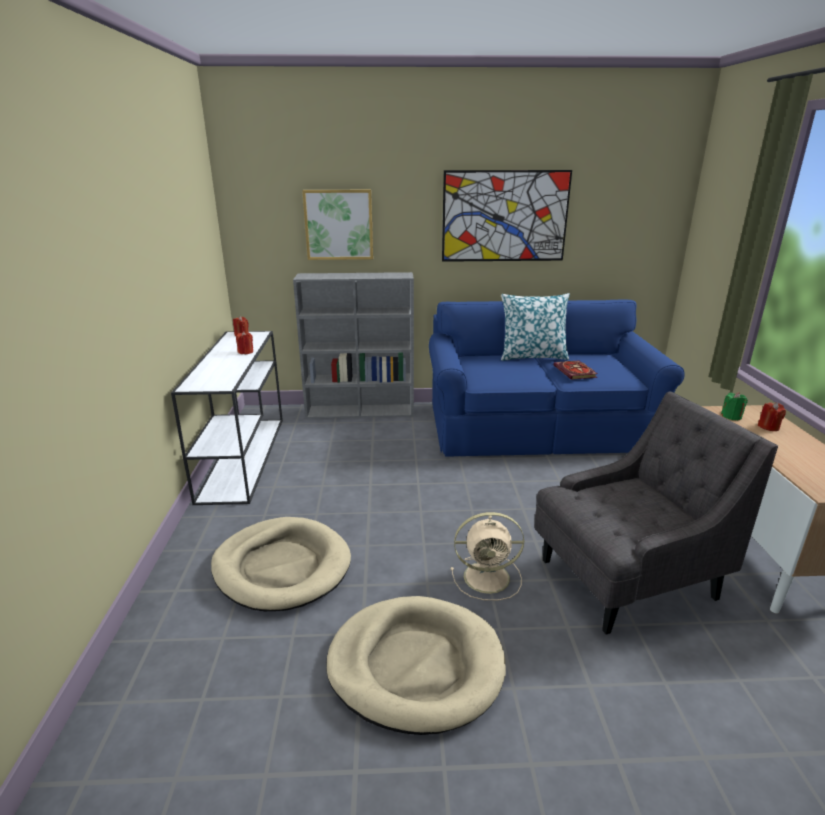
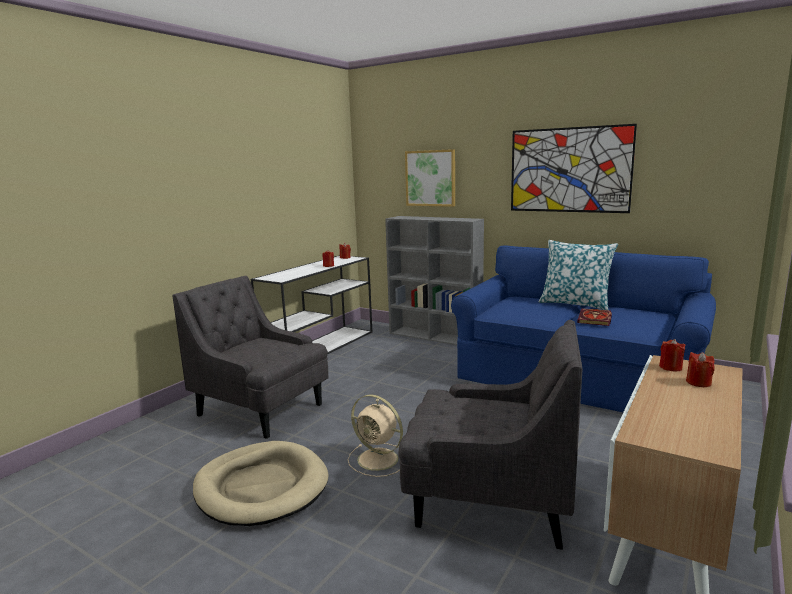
camera: 35 degrees right, 10 degrees down
(282, 567) = (261, 410): beige dog bed -> grey armchair
(731, 416) = (670, 367): green candle -> red candle

